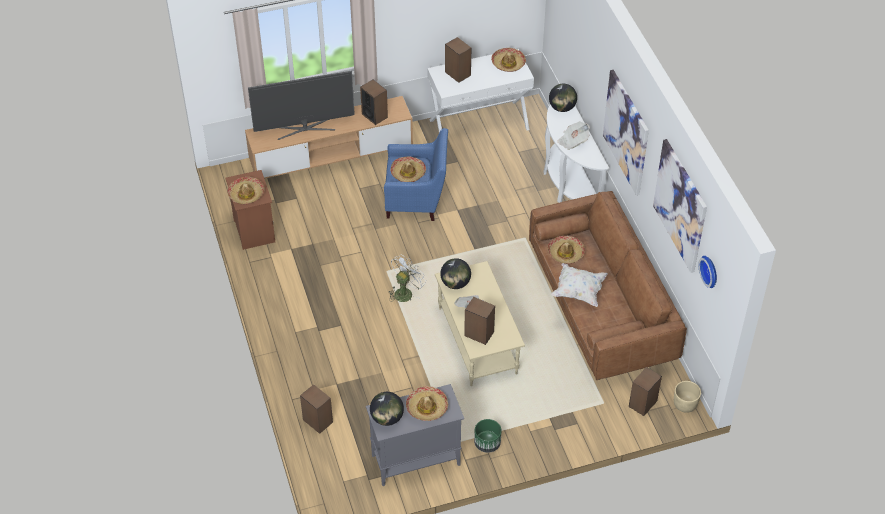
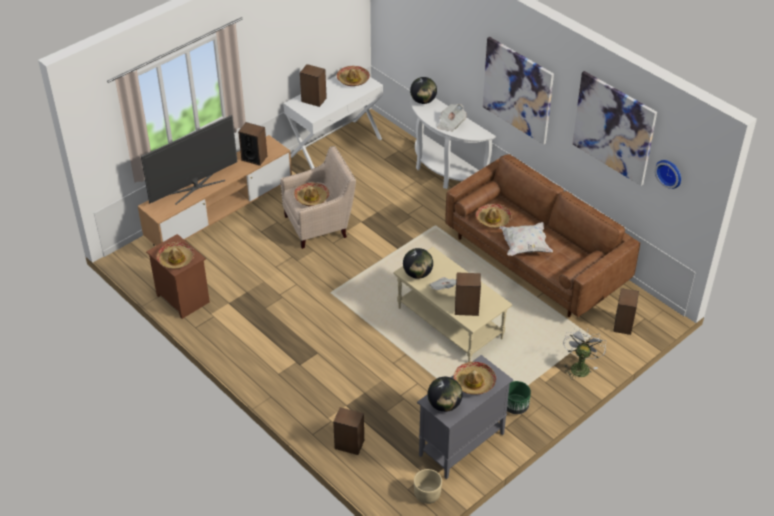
camera: 25 degrees left, 5 degrees down
(405, 292) = (359, 304): white fan -> white fan (580, 366)
(417, 200) = (320, 225): blue armchair -> beige armchair
(684, 404) = (657, 313): beige planter -> beige planter (427, 495)

